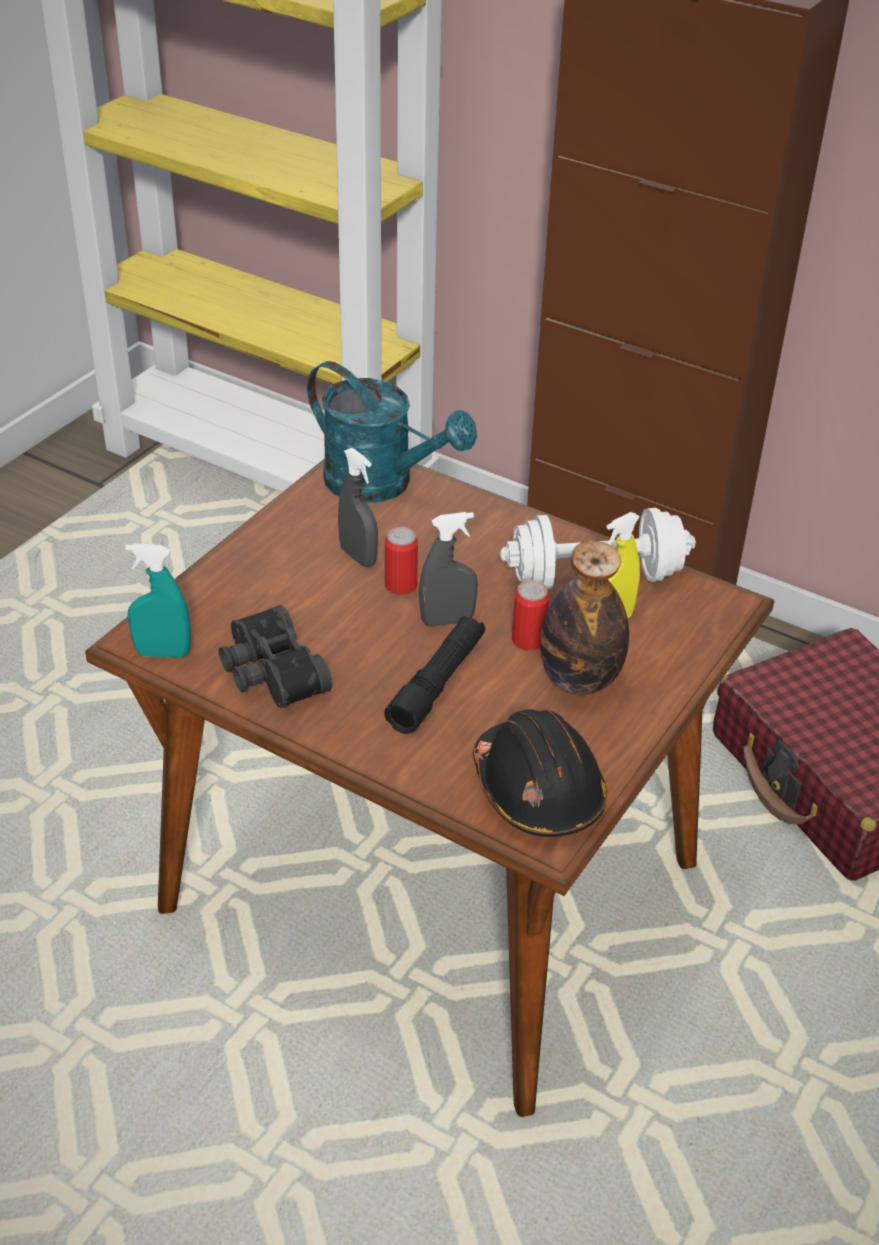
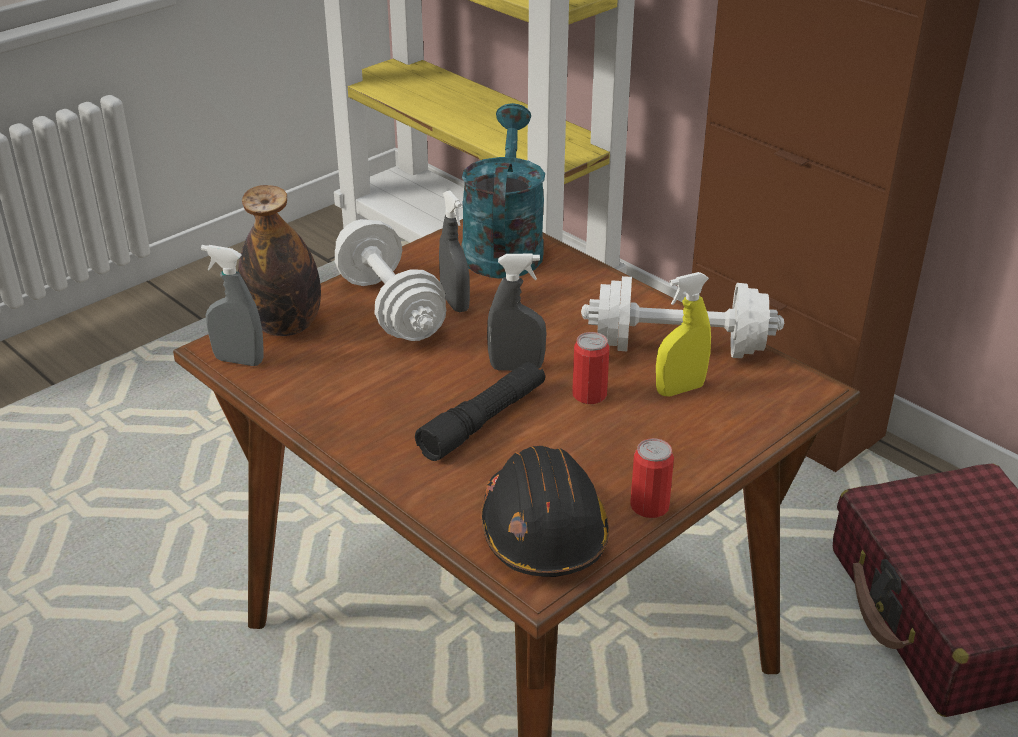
camera: 15 degrees right, 5 degrees down
(163, 653) = (239, 360): turquoise spray bottle -> grey spray bottle
(269, 673) = (327, 390): black binoculars -> none
(295, 571) = (390, 308): none -> white dumbbell
(382, 484) = (503, 246): turquoise watering can -> turquoise watering can turned 135 degrees counterclockwise
(401, 585) = (485, 331): can -> can (649, 506)
(579, 679) = (627, 437): bottle -> bottle (285, 326)

